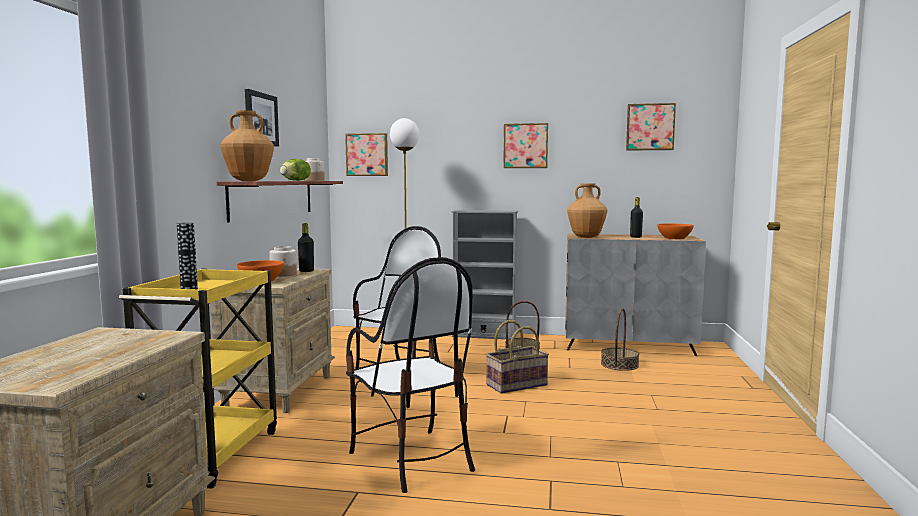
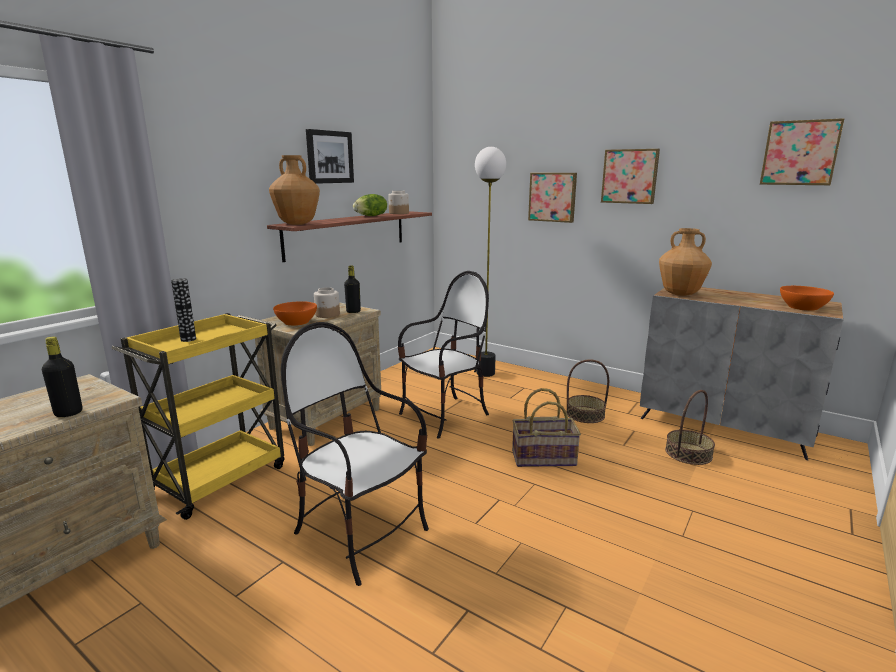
camera: 25 degrees right, 10 degrees up
(367, 154) = (466, 183): picture -> picture (553, 197)
(412, 459) = (361, 534): chair -> chair turned 135 degrees clockwise
(484, 335) = (565, 381): grey bookcase -> none
(635, 237) = (748, 300): black bottle -> black bottle (68, 413)

